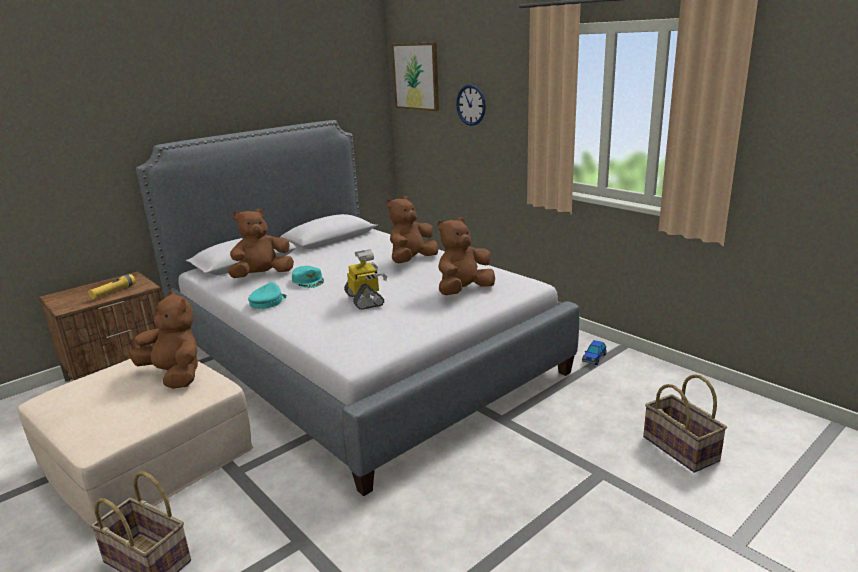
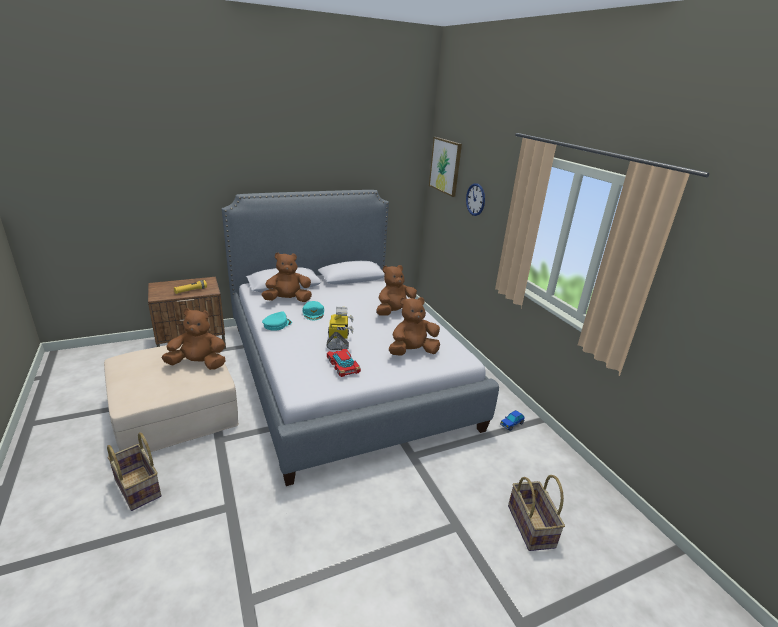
camera: 15 degrees right, 5 degrees up
(175, 375) = (198, 364): brown plush toy -> brown plush toy turned 60 degrees counterclockwise
(391, 321) = (343, 365): none -> toy car

